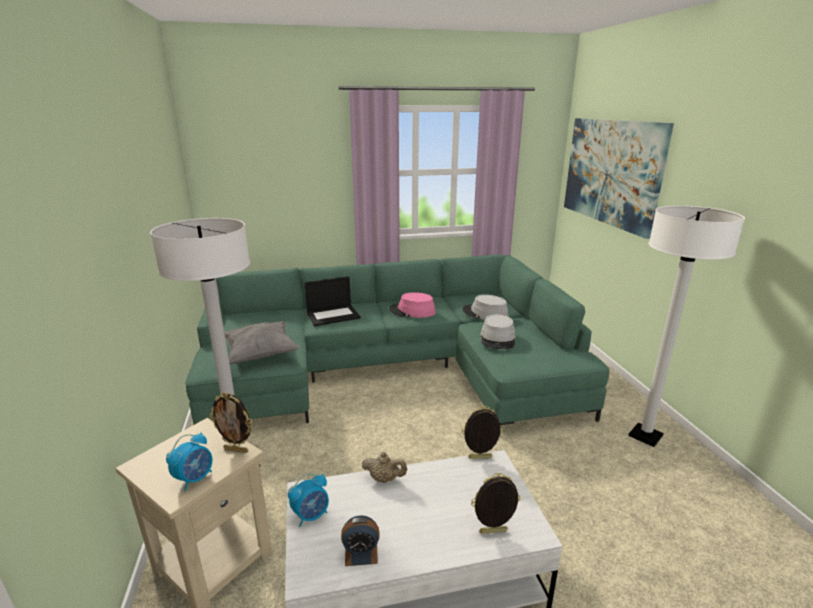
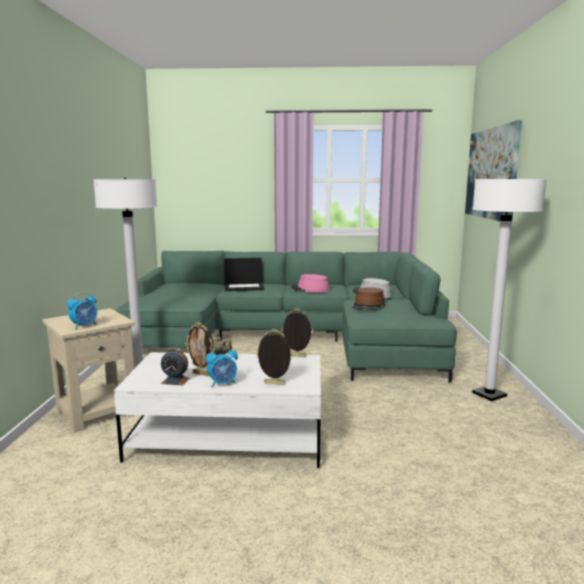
camera: 15 degrees right, 10 degrees down
(236, 450) = (118, 319): picture frame -> picture frame (202, 374)
(261, 355) = (174, 300): grey pillow -> none
(311, 515) = (155, 364): alarm clock -> alarm clock (223, 383)
(498, 339) = (368, 306): grey hat -> brown hat

